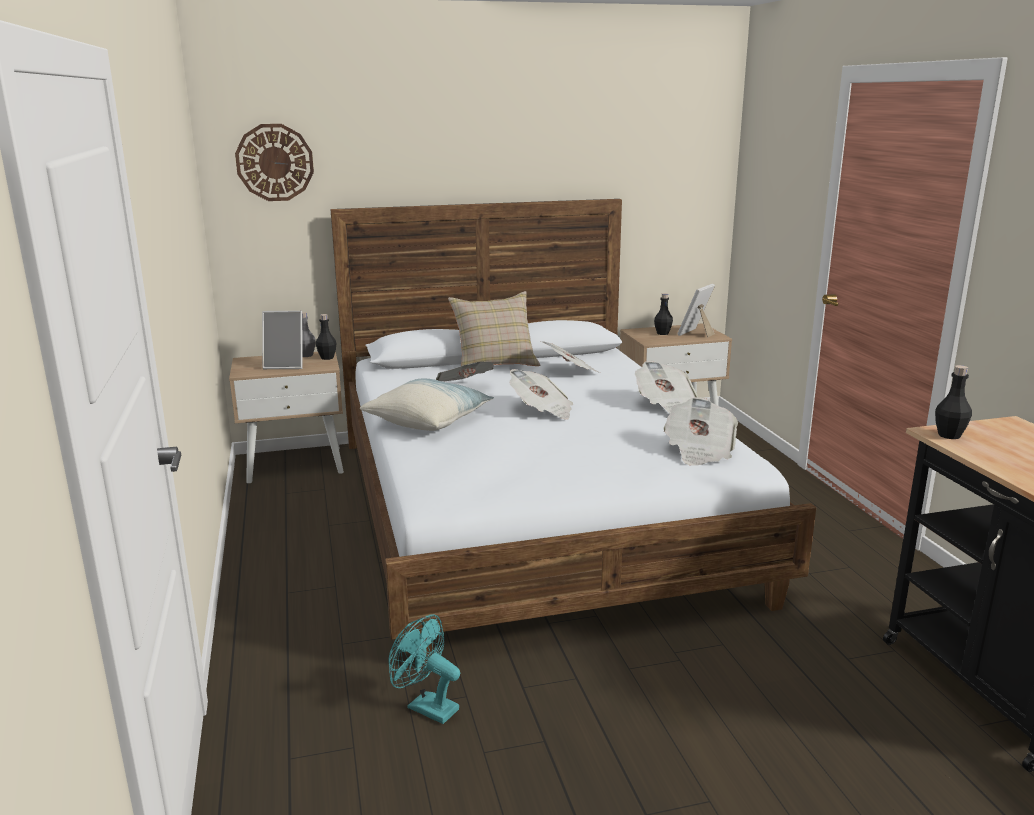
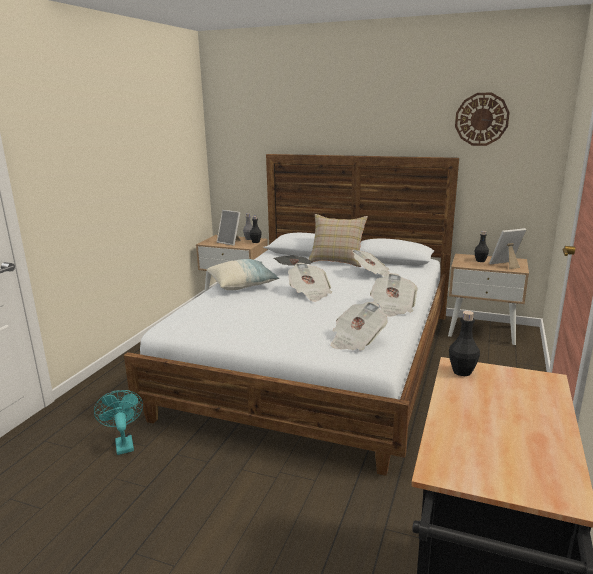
camera: 35 degrees right, 0 degrees up
(274, 162) = (241, 125): wall clock -> wall clock (481, 119)

